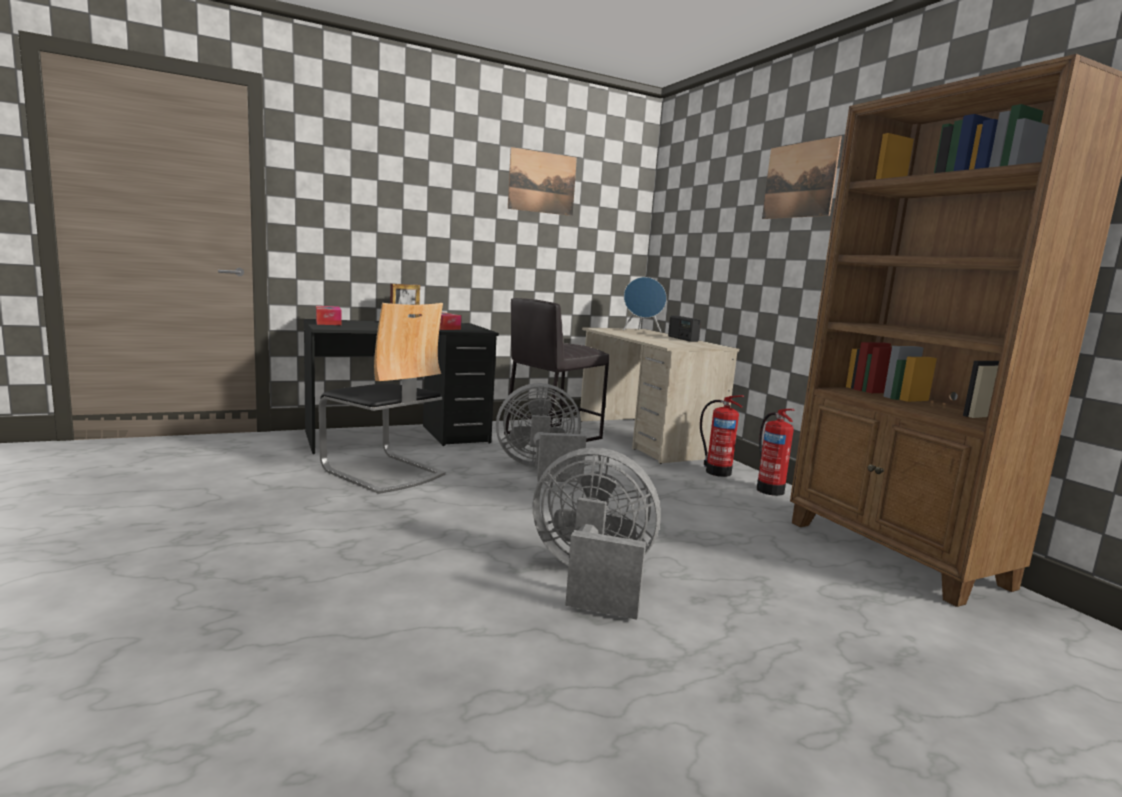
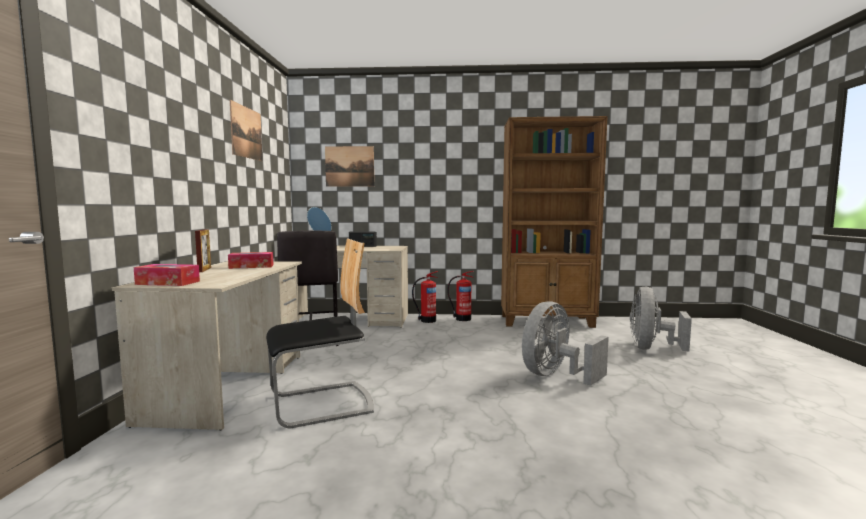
camera: 60 degrees left, 5 degrees down
(399, 438) = (230, 386): black desk -> beige desk
(540, 469) = (378, 355): grey fan -> grey fan (651, 348)
(799, 180) = (434, 147): picture -> picture (349, 166)

